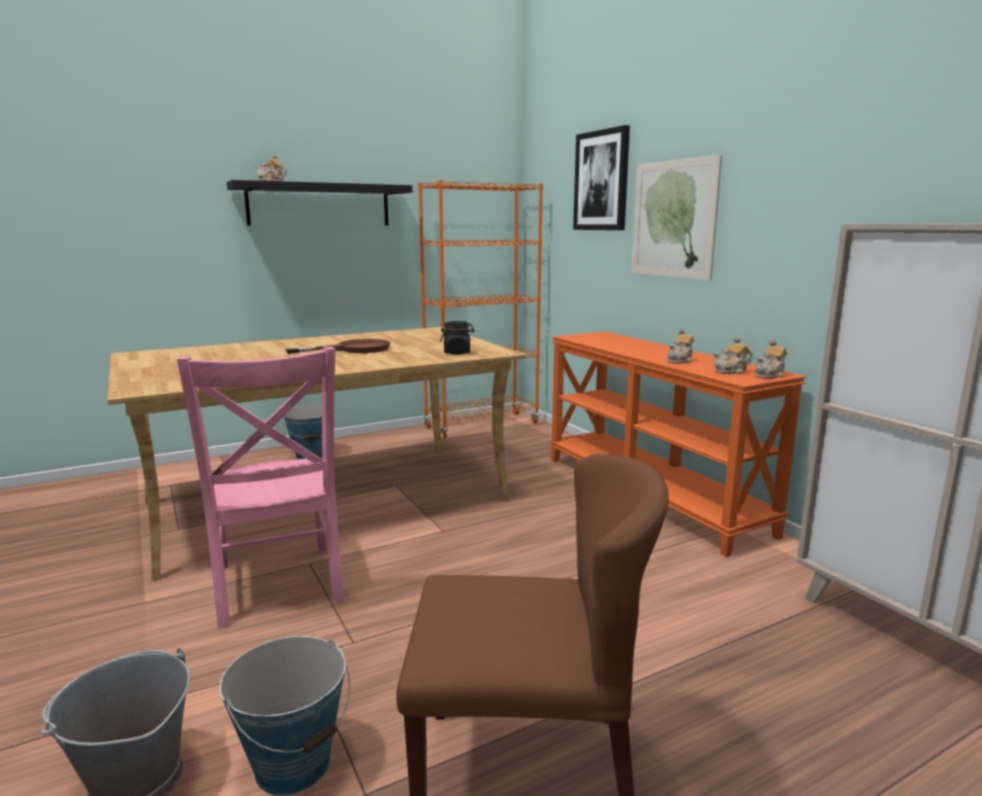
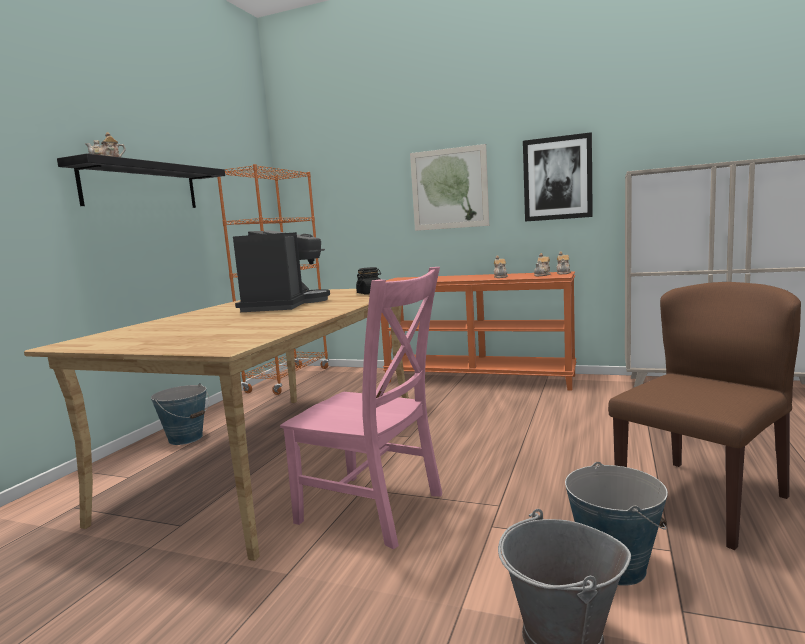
camera: 40 degrees left, 5 degrees down
(354, 349) = (283, 305): brown frying pan -> coffee machine
(601, 181) = (372, 167): picture -> picture (557, 178)

